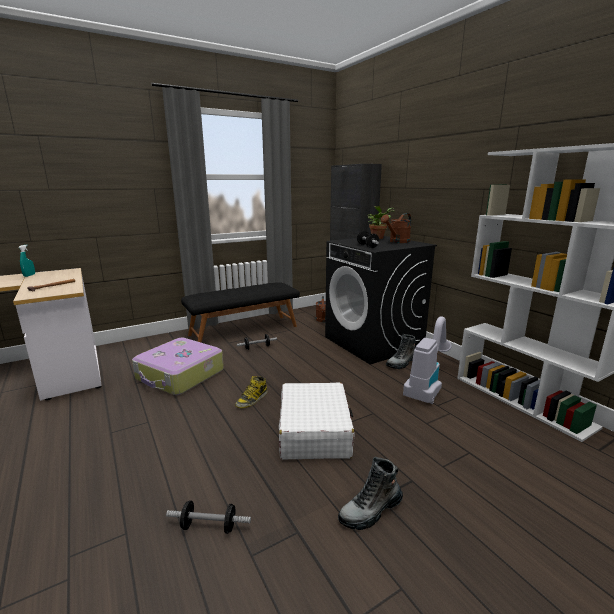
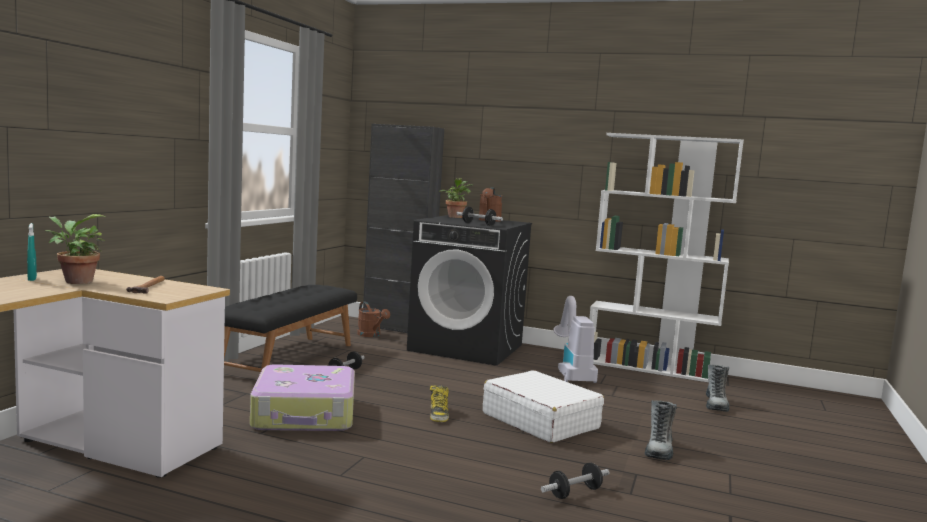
camera: 40 degrees left, 10 degrees down
(38, 279) = (75, 281): none -> potted plant
(402, 363) = (523, 359): boot -> boot (716, 405)

